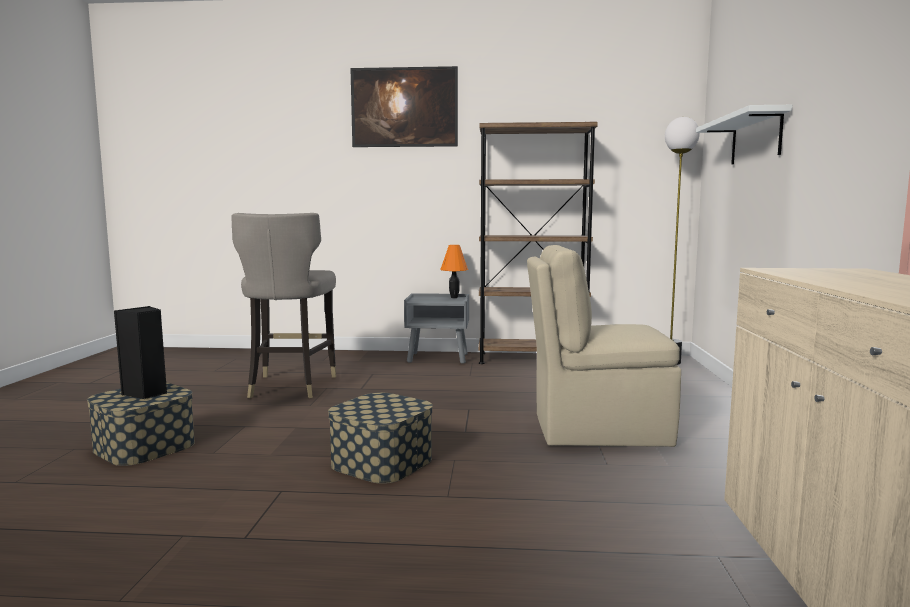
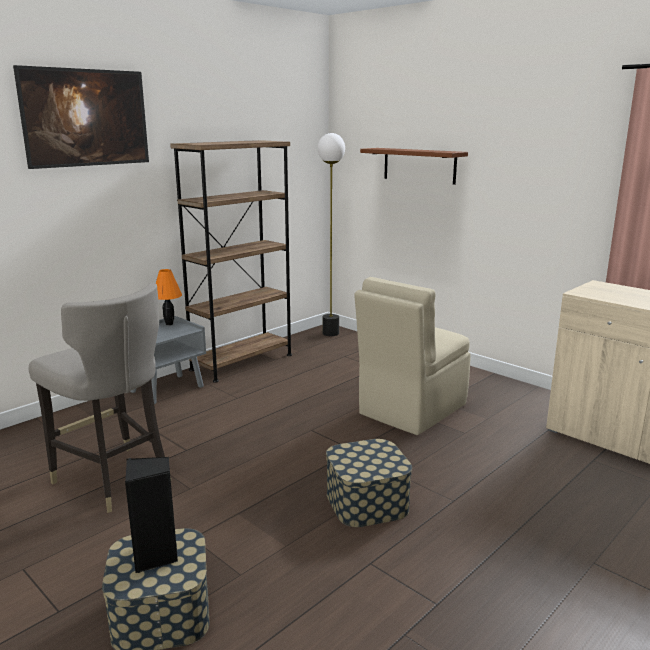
camera: 50 degrees left, 10 degrees up
(756, 138) = (419, 165): white shelf -> brown shelf

